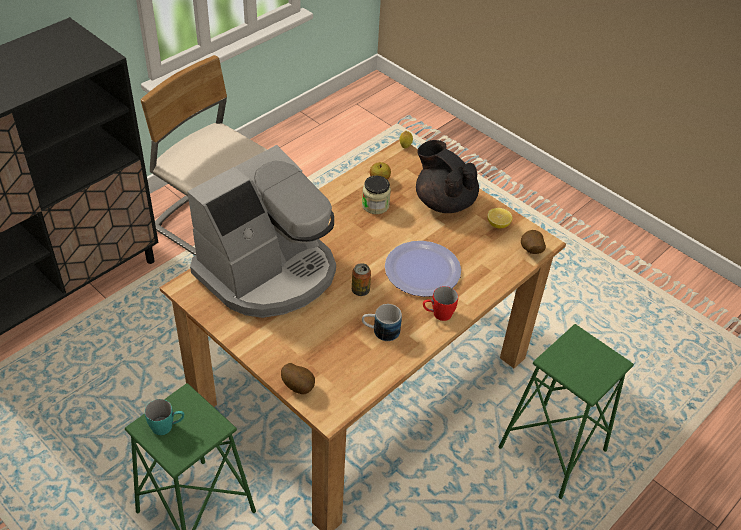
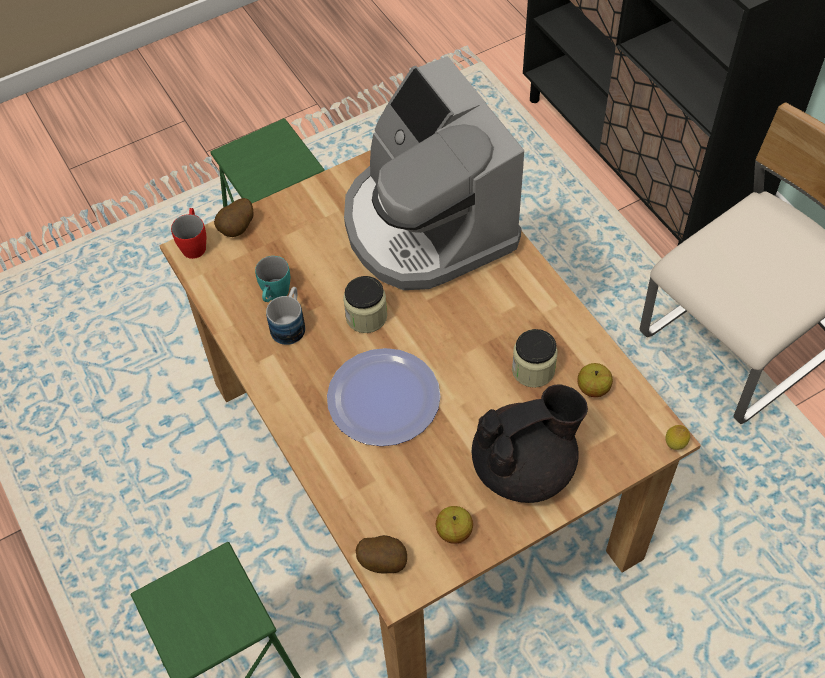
camera: 110 degrees right, 10 degrees up
(167, 426) = (271, 149): turquoise mug -> turquoise mug (274, 296)
(360, 290) = (366, 316): can -> jar
(438, 314) = (296, 396): red mug -> red mug (194, 244)
(498, 225) = (454, 532): lemon -> apple

